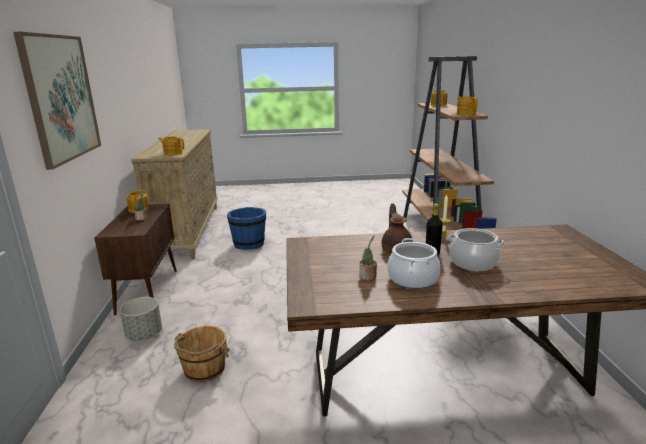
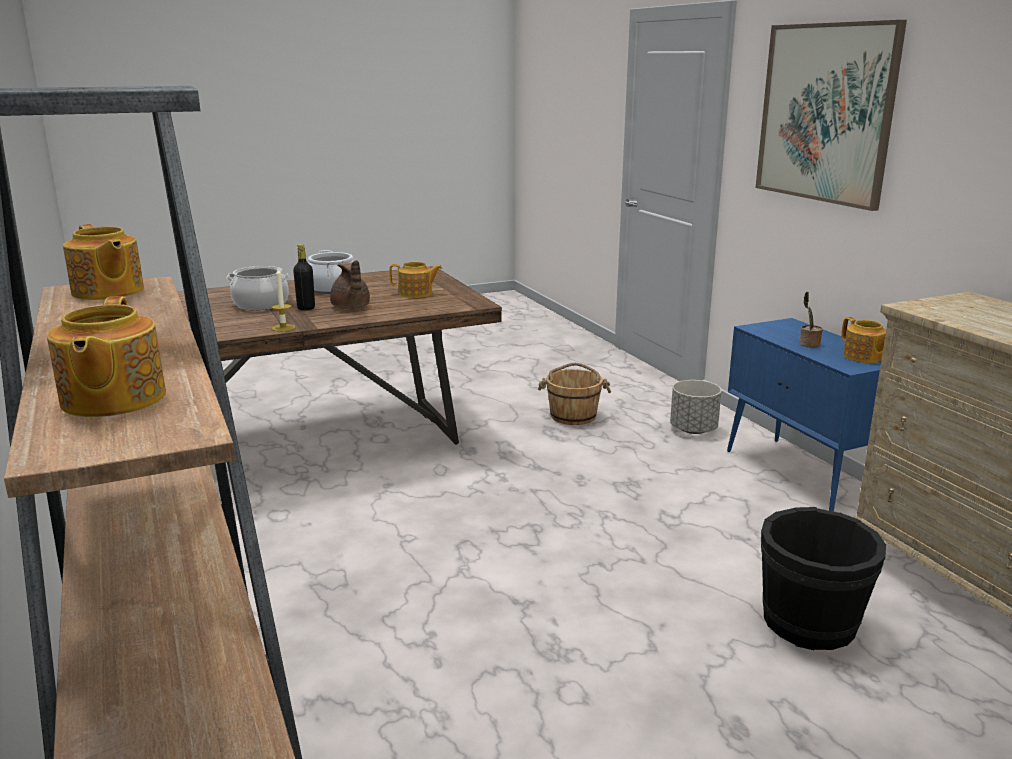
camera: 160 degrees right, 0 degrees up
(148, 291) = (802, 475): brown cabinet -> blue cabinet
(173, 153) = (947, 312): teapot -> teapot (416, 293)
(249, 244) = (810, 624): blue bucket -> black bucket
(368, 277) = (378, 287): potted plant -> none

